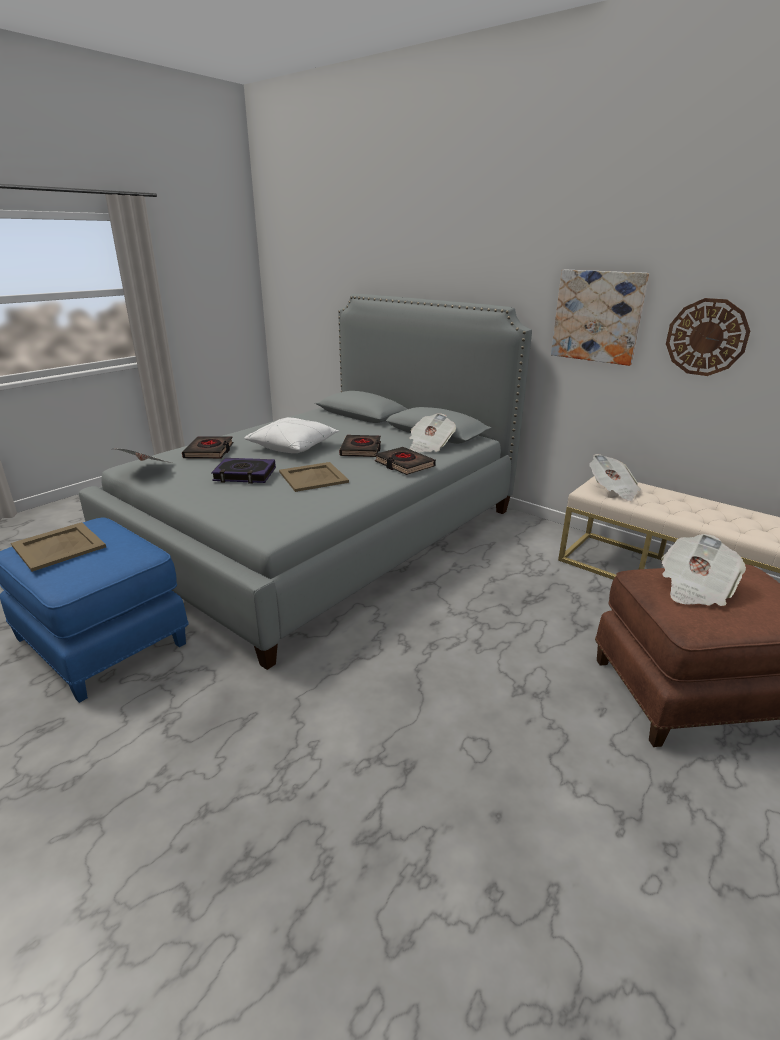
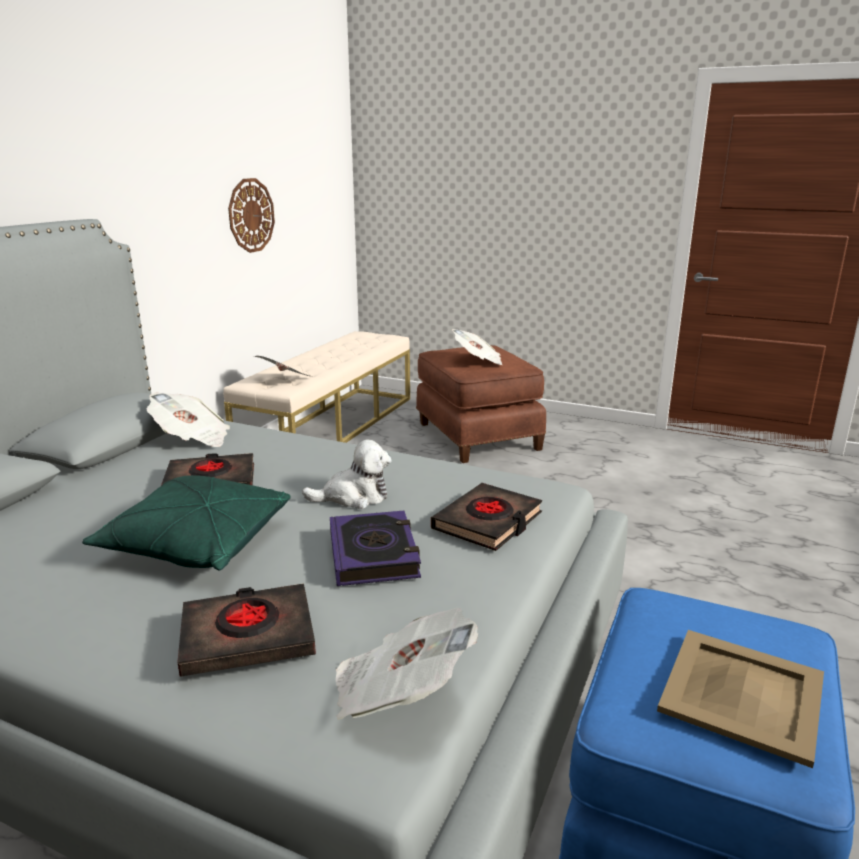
camera: 105 degrees left, 5 degrees down
(293, 446) = (196, 544): white pillow -> green pillow
(313, 477) = (354, 497): beige tray -> plush toy
(404, 464) = (280, 446): black book -> black book (488, 522)
(597, 316) = (171, 213): picture -> none

